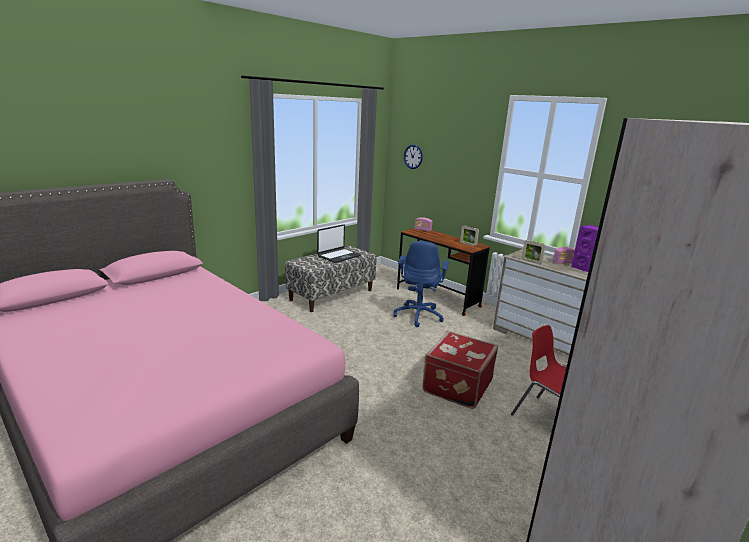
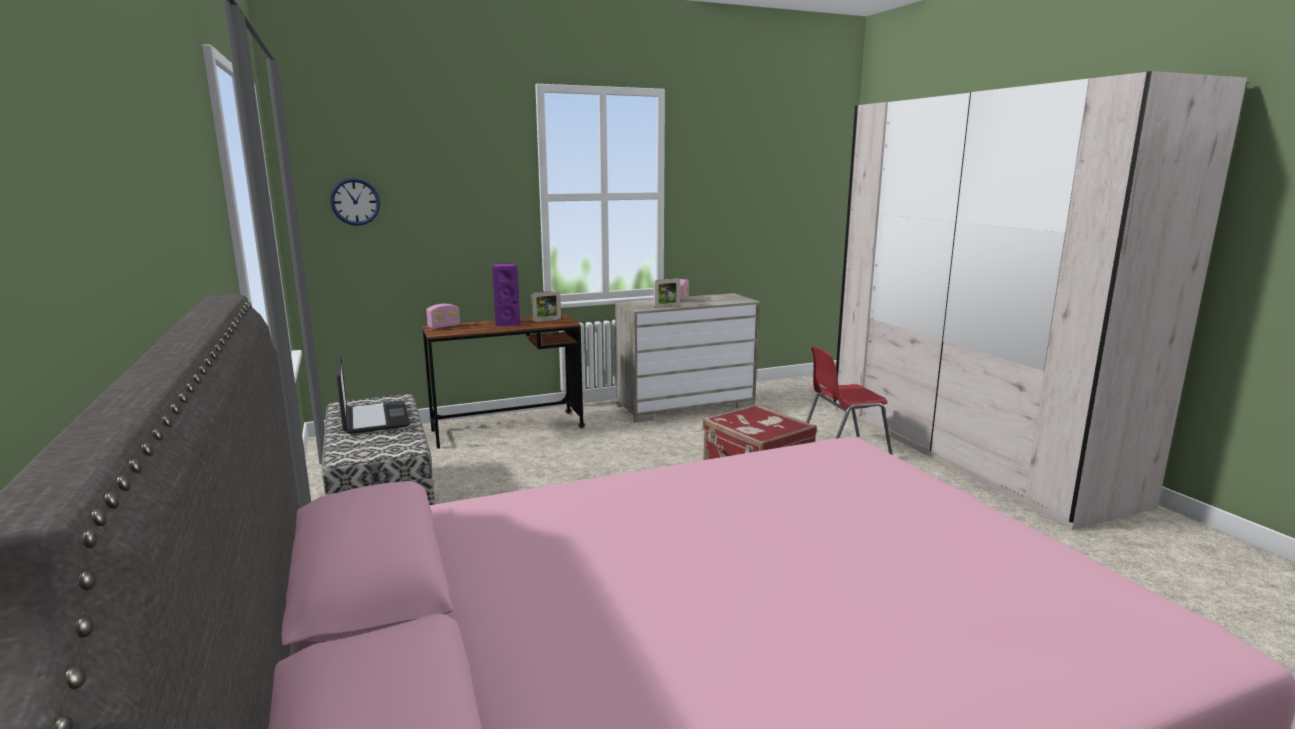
camera: 65 degrees left, 5 degrees down
(418, 315) = (550, 454): blue office chair -> none
(583, 268) = (703, 298): purple speaker -> purple speaker (507, 323)

